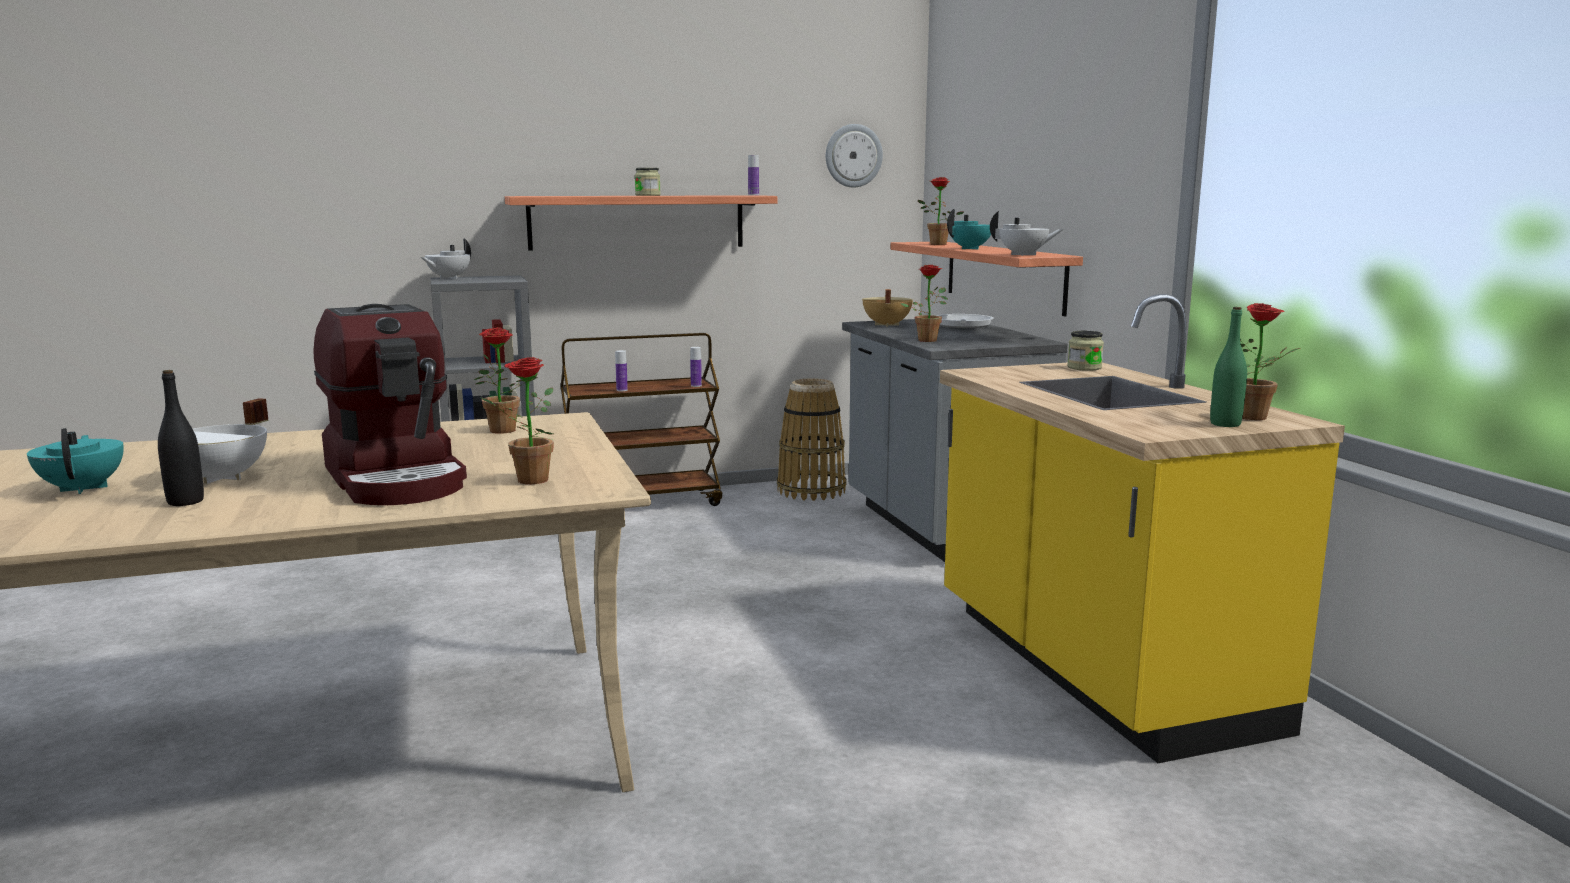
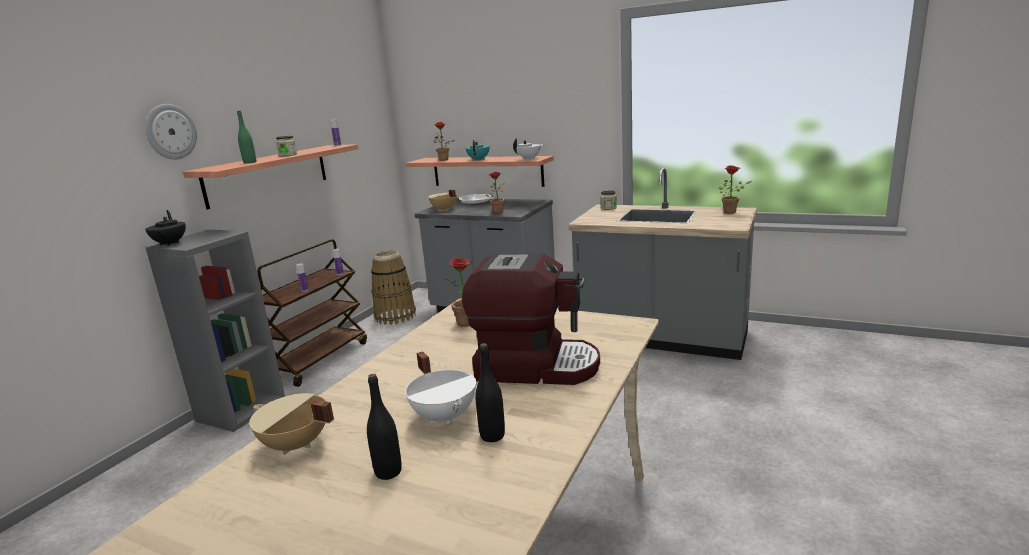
camera: 45 degrees left, 5 degrees up
(83, 488) = (388, 472): turquoise teapot -> black bottle
(126, 453) = (295, 445): none -> beige cooking pot
(448, 278) = (169, 244): white teapot -> black teapot
(525, 480) = (590, 337): potted plant -> none
(853, 155) = (365, 113): wall clock -> wall clock (170, 132)
(1095, 668) = (662, 339): yellow counter -> grey counter
(1225, 424) = (735, 217): green bottle -> green bottle (250, 162)

